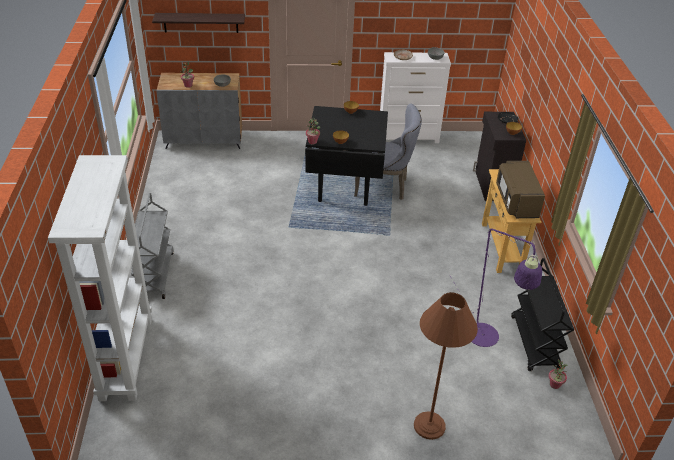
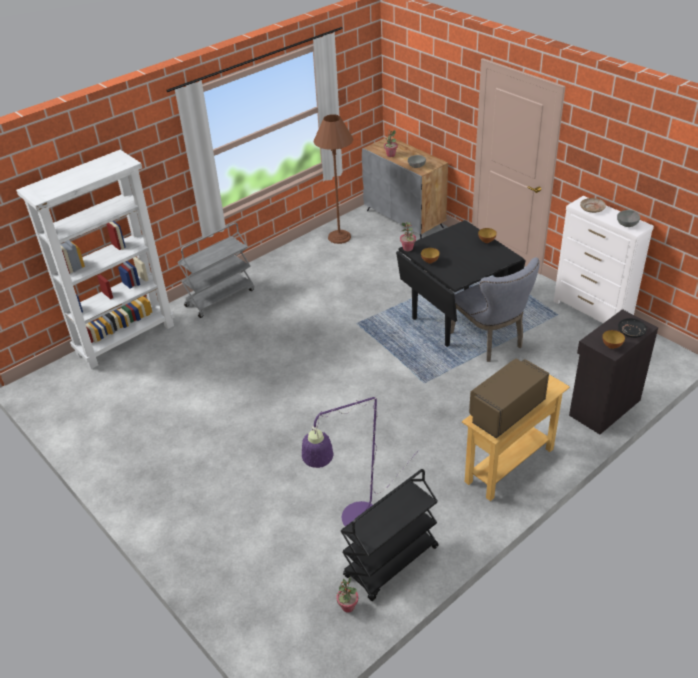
camera: 55 degrees right, 0 degrees up
(201, 22) = (423, 96): shelf -> none
(429, 426) = (208, 540): brown floor lamp -> brown floor lamp (339, 237)

